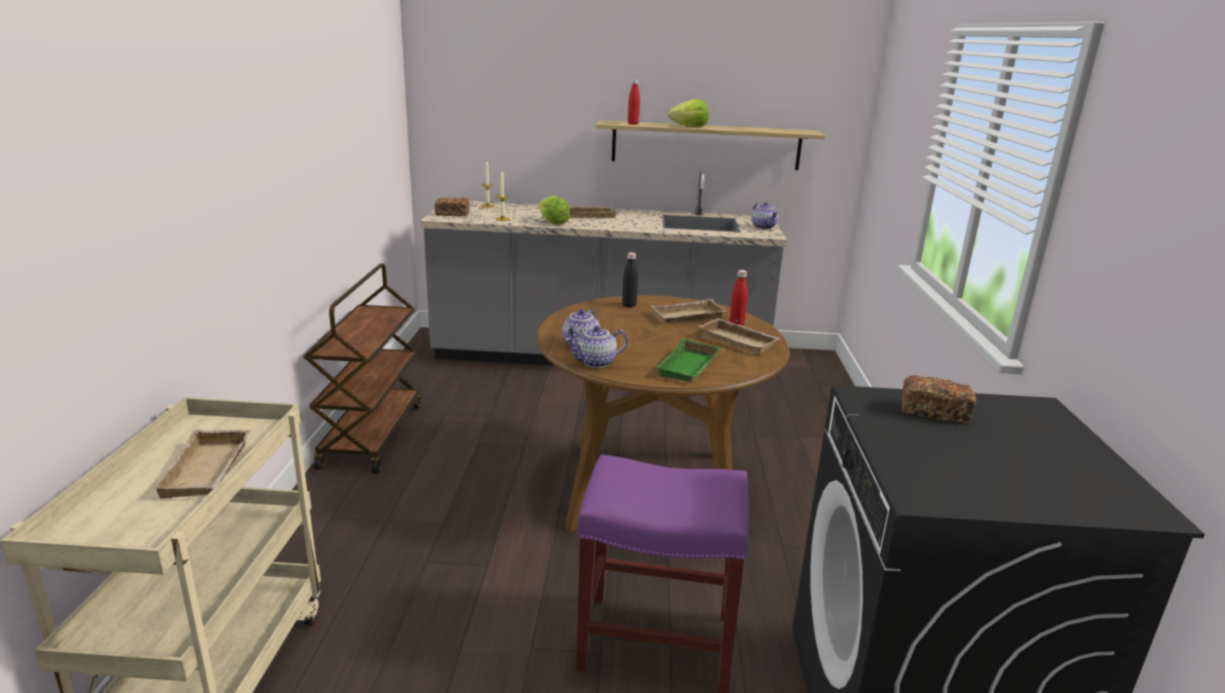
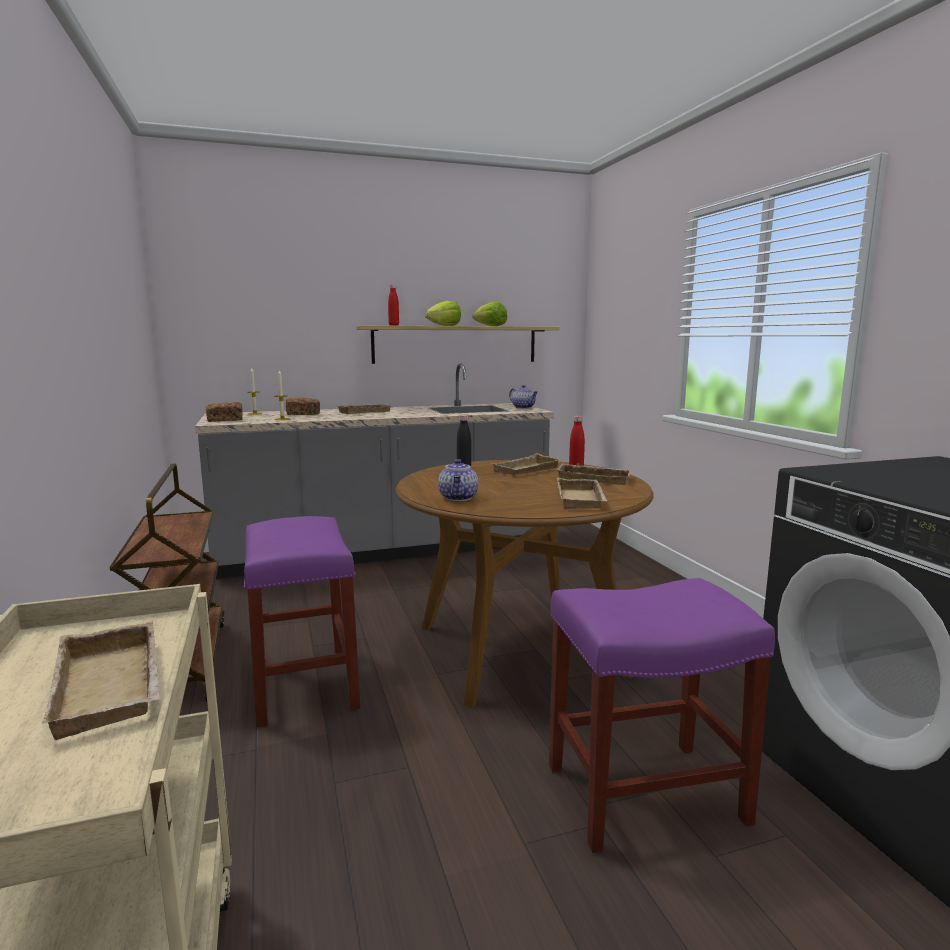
camera: 20 degrees left, 10 degrees down
(451, 475) = (303, 683): none -> purple stool
(552, 222) = (335, 417): lettuce -> lettuce (490, 326)
(596, 363) = (492, 508): teapot -> none
(690, 368) = (582, 500): green tray -> beige tray
(934, 412) = (888, 472): bread -> bread (303, 414)

